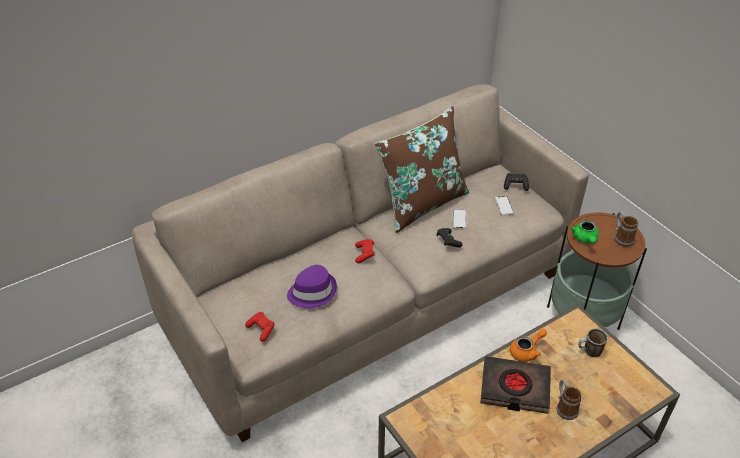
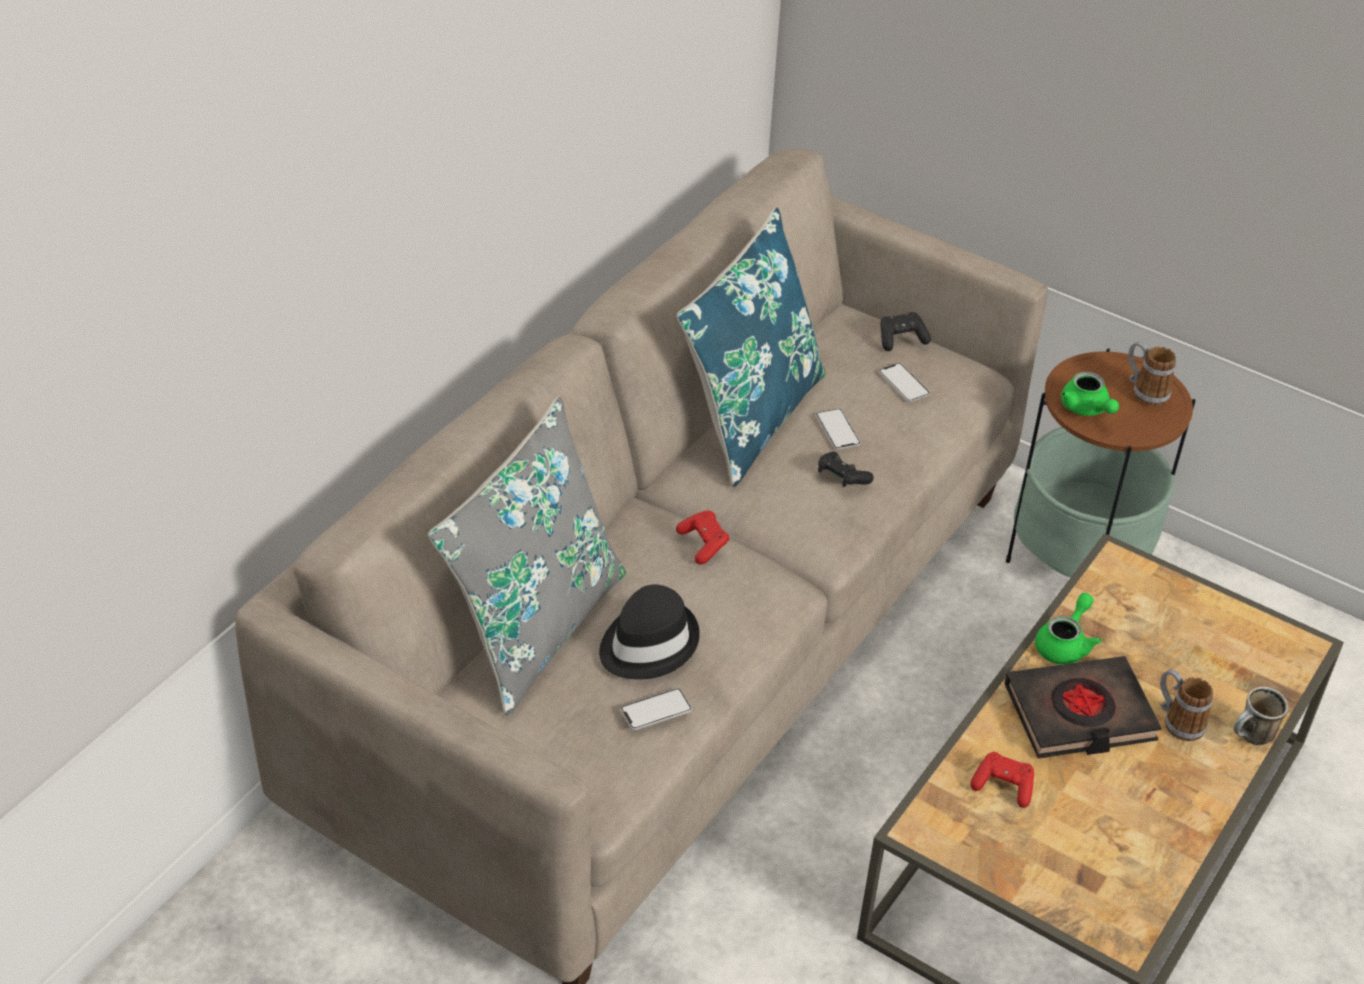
camera: 25 degrees left, 0 degrees up
(261, 329) = (588, 744): red game controller -> red game controller (1003, 786)
(270, 271) = (534, 627): none -> grey pillow
(299, 323) = (656, 710): none -> phone
(312, 292) = (647, 643): purple hat -> black hat
(422, 203) = (749, 417): brown pillow -> blue pillow
(526, 351) = (1065, 644): orange teapot -> green teapot
(589, 353) = (1168, 615): mug -> mug (1251, 738)

